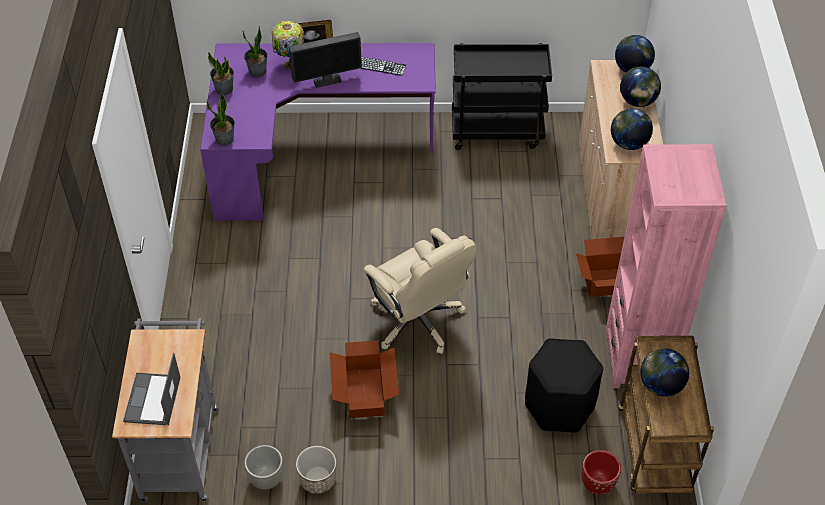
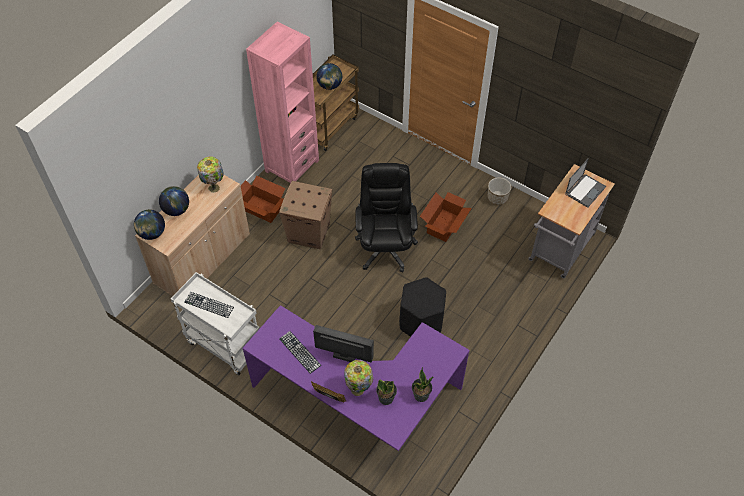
camera: 145 degrees left, 5 degrees up
(225, 139) = (448, 348): potted plant -> none
(266, 479) = (523, 212): grey planter -> none
(418, 321) = (385, 247): beige office chair -> black office chair
(497, 132) = (223, 345): black cart -> white cart
(508, 64) = (209, 304): none -> keyboard
(526, 286) = (309, 232): none -> cardboard box
(559, 406) = (352, 167): black stool -> black stool (421, 322)
(597, 484) = (368, 128): red planter -> none
(628, 144) = (214, 187): globe -> table lamp

